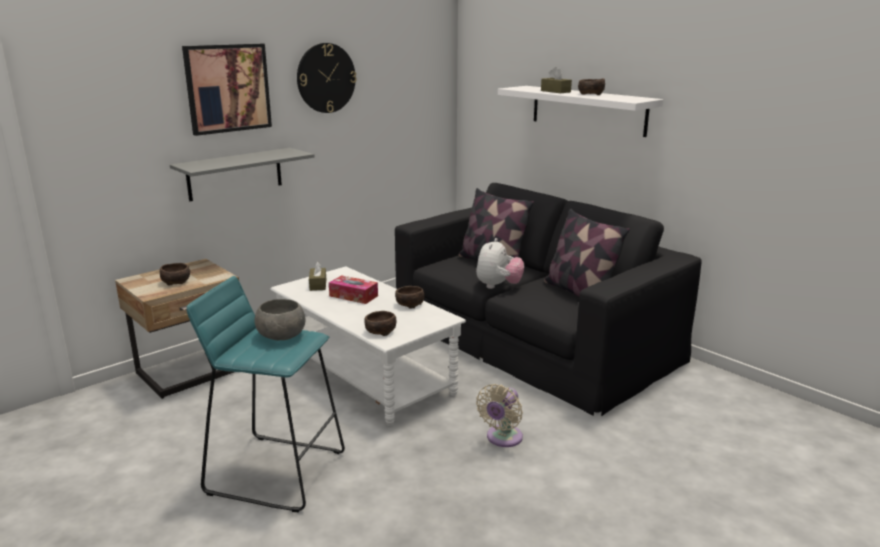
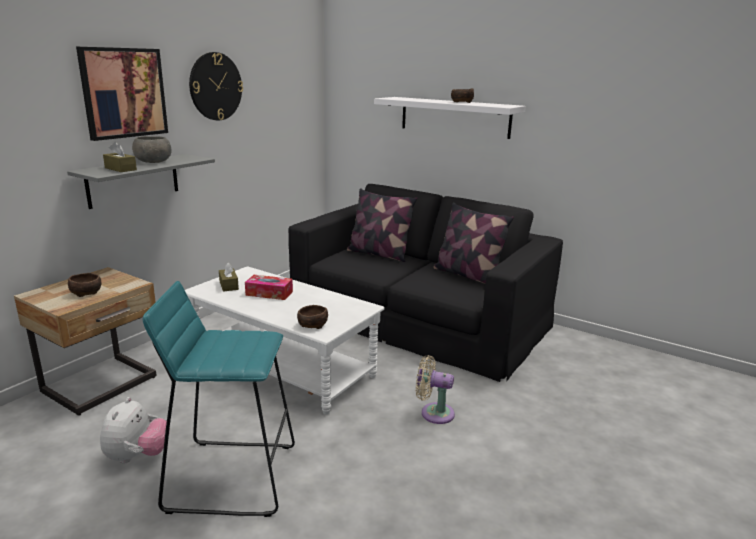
camera: 15 degrees left, 0 degrees up
(282, 335) = (237, 338): grey bowl -> grey bowl (154, 161)
(409, 304) = (326, 297): brown bowl -> none
(498, 286) = (394, 275): plush toy -> plush toy (137, 456)
(502, 438) = (433, 413): beige fan -> beige fan turned 90 degrees clockwise
(555, 91) = (428, 100): brown tissue box -> brown tissue box (120, 169)

